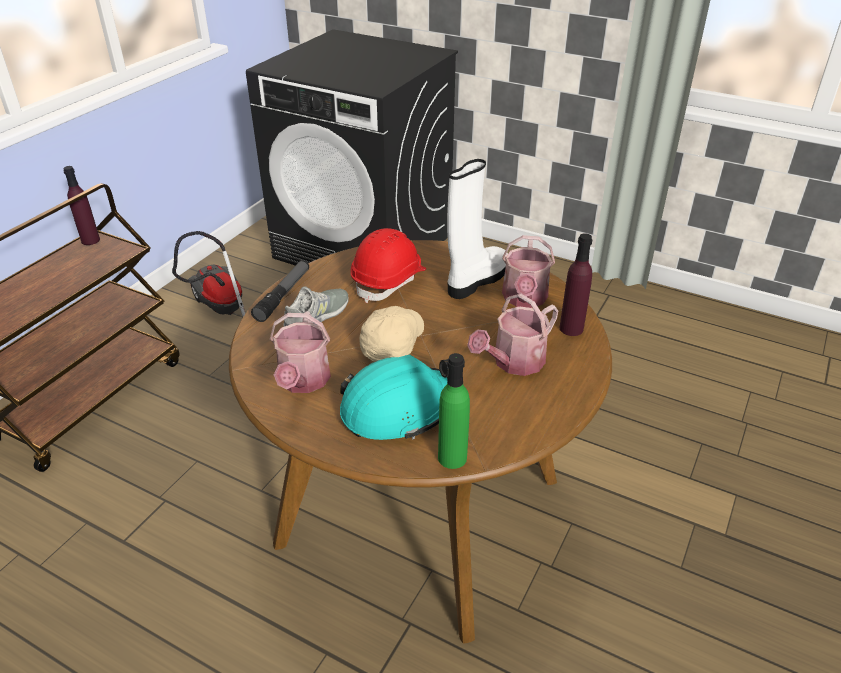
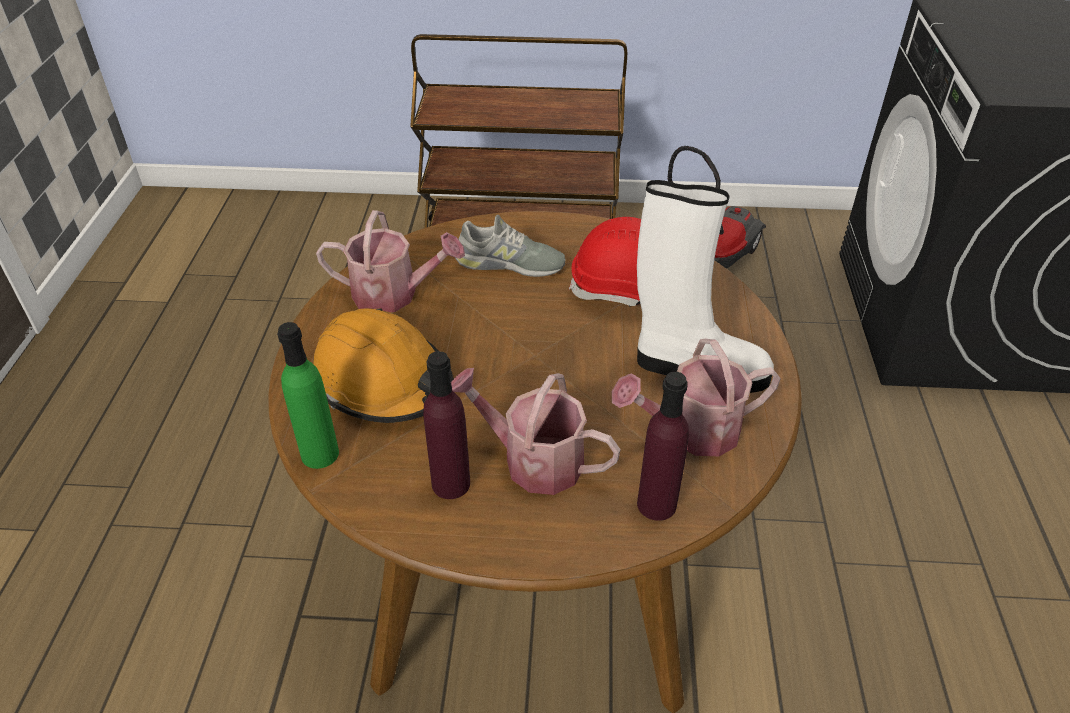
camera: 65 degrees right, 5 degrees up
(90, 240) = (598, 96): purple bottle -> purple bottle (451, 483)
(283, 295) = (535, 225): flashlight -> none
(303, 381) = (394, 294): watering can -> watering can turned 150 degrees counterclockwise
(392, 342) = (504, 336): beige cap -> none
(399, 409) = (384, 382): turquoise hard hat -> orange hard hat

